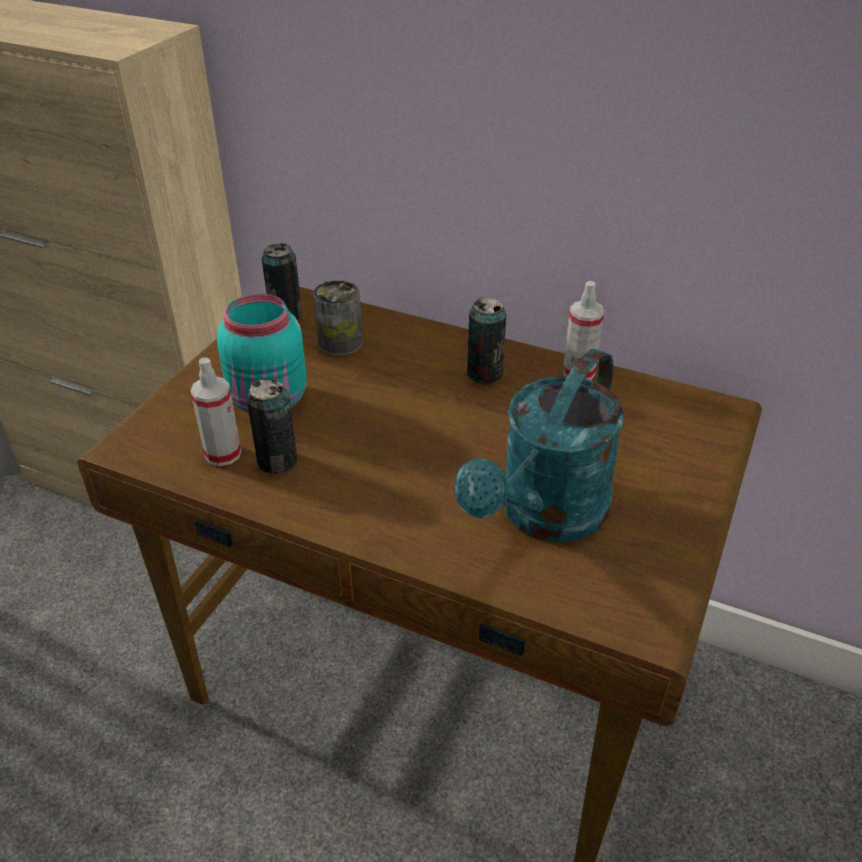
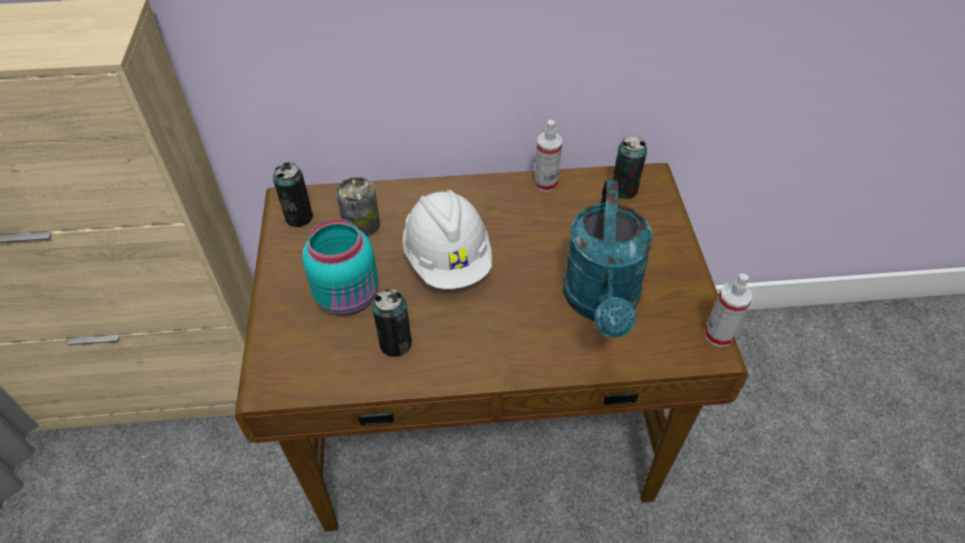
camera: 30 degrees left, 10 degrees up
(223, 454) = (350, 356): spray bottle -> spray bottle (718, 335)
(402, 405) = (448, 259): none -> white hard hat
(484, 374) = (485, 210): can -> can (624, 190)

